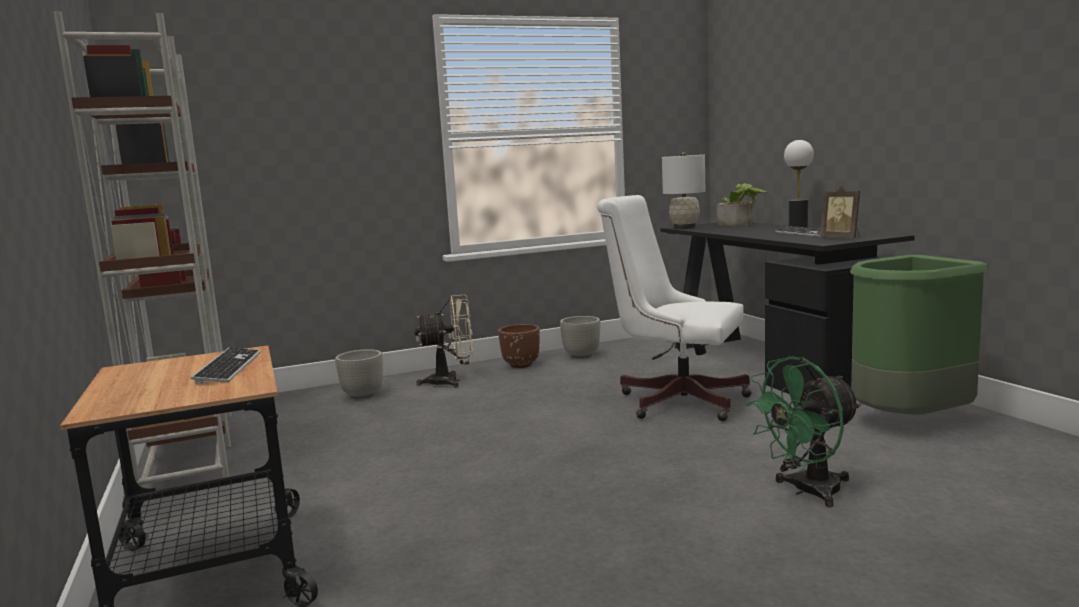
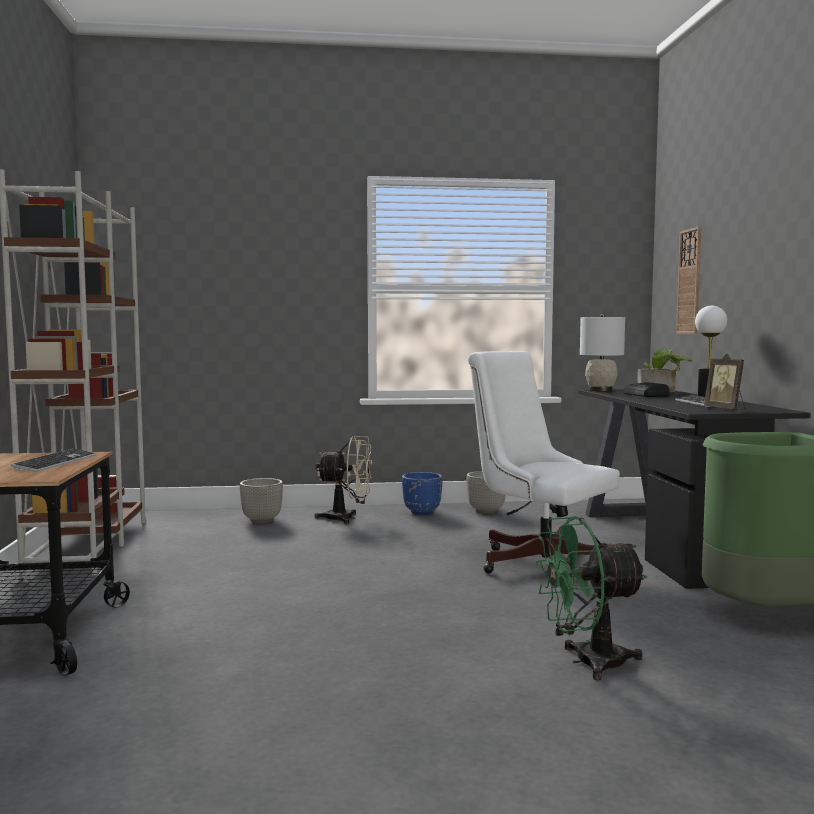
camera: 15 degrees right, 5 degrees down
(521, 365) = (422, 512): brown planter -> blue planter
(738, 229) = (646, 395): none -> radio
(758, 117) = (690, 281): none -> wall clock

